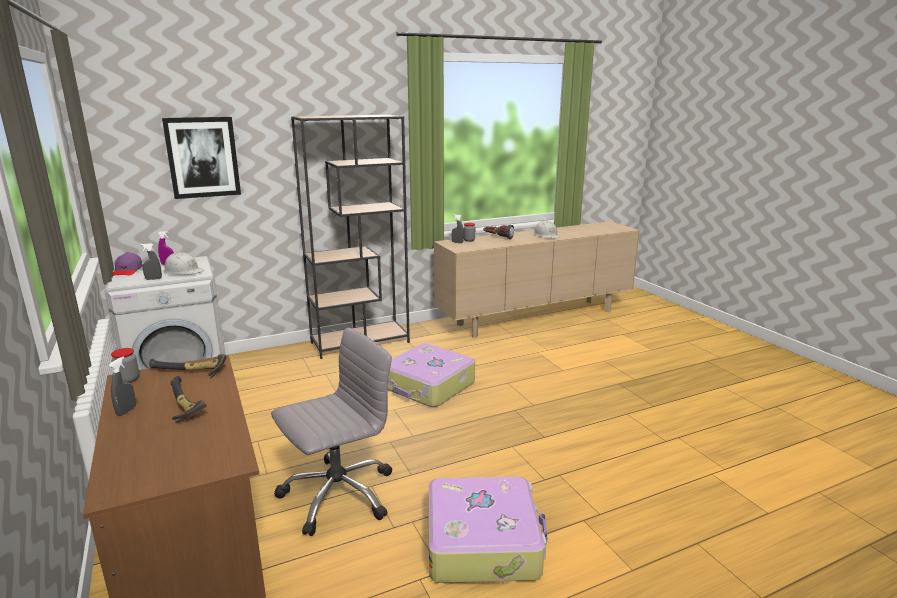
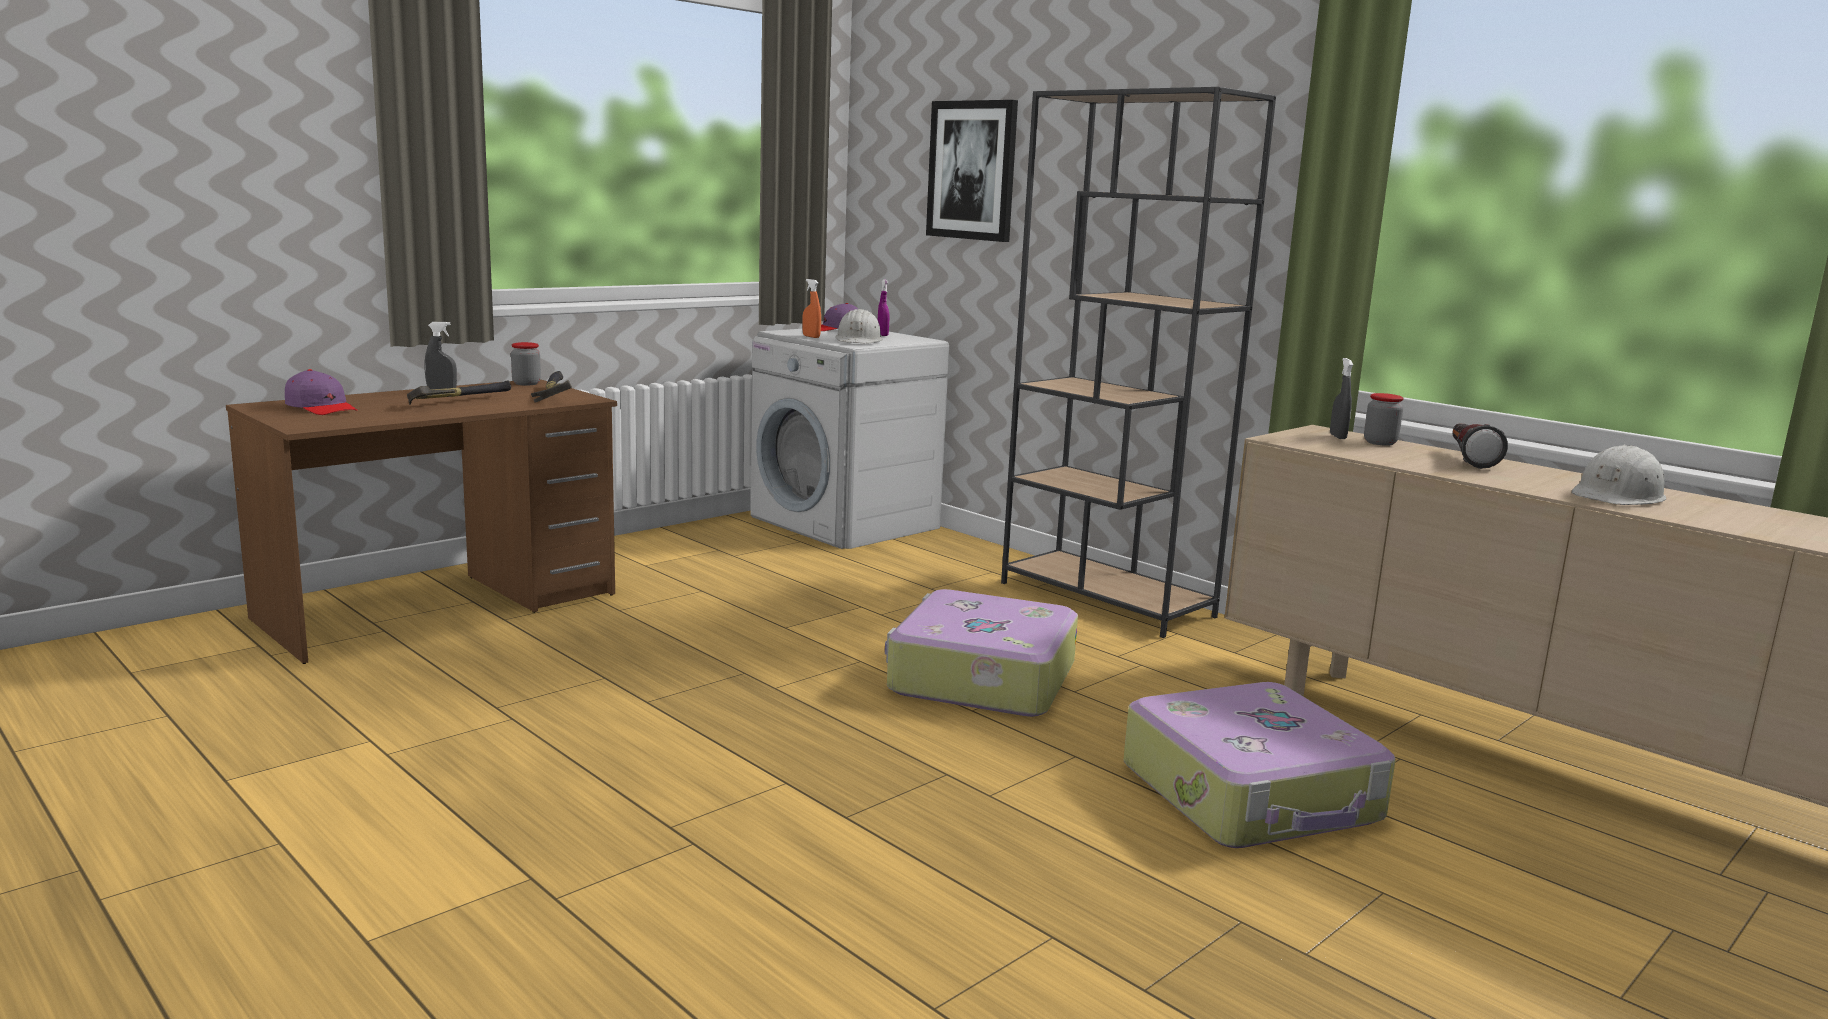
camera: 70 degrees right, 5 degrees down
(153, 279) = (811, 336): grey spray bottle -> orange spray bottle
(155, 461) = (321, 408): none -> purple cap
(338, 494) = (576, 659): grey office chair -> none
(483, 542) = (459, 780): suitcase -> suitcase (1252, 794)

